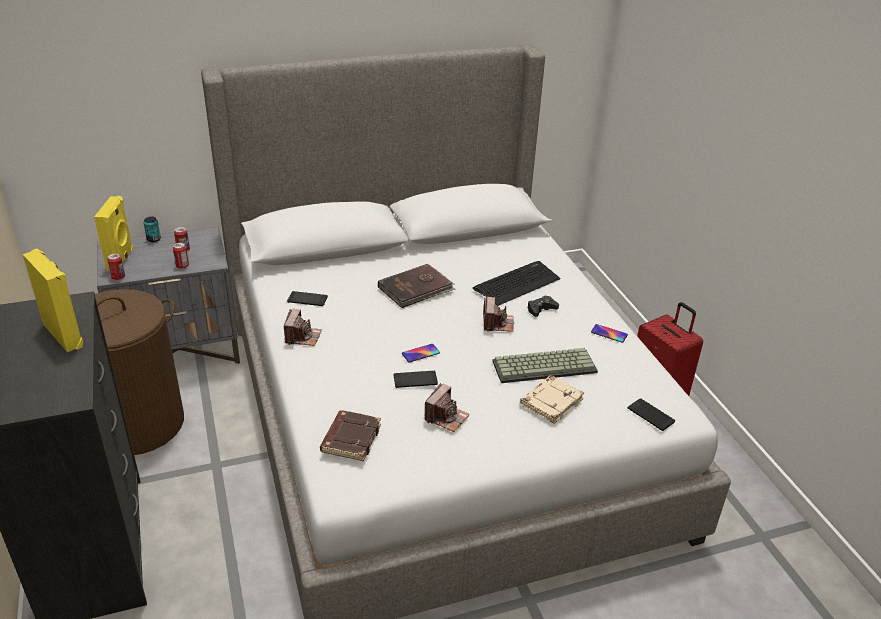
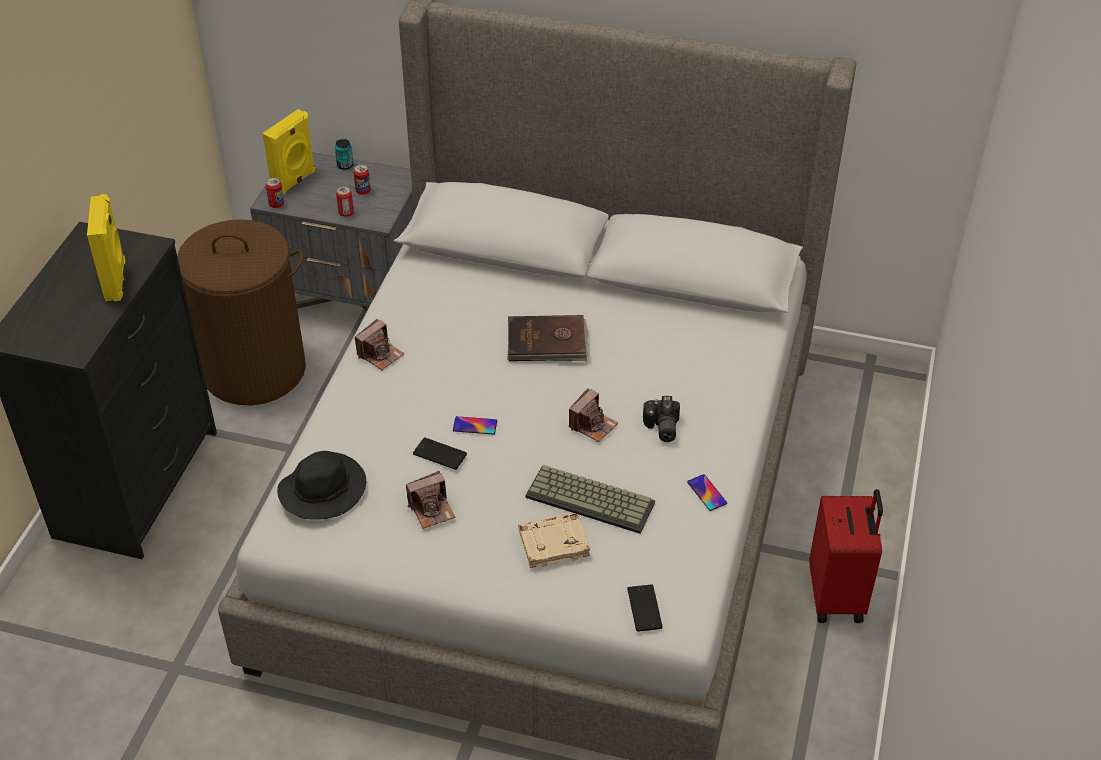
camera: 35 degrees right, 10 degrees up
(307, 299) = (424, 309): phone -> none
(350, 438) = (323, 489): brown book -> black hat
(517, 284) = (668, 382): keyboard -> none
(541, 309) = (661, 428): black game controller -> camera

